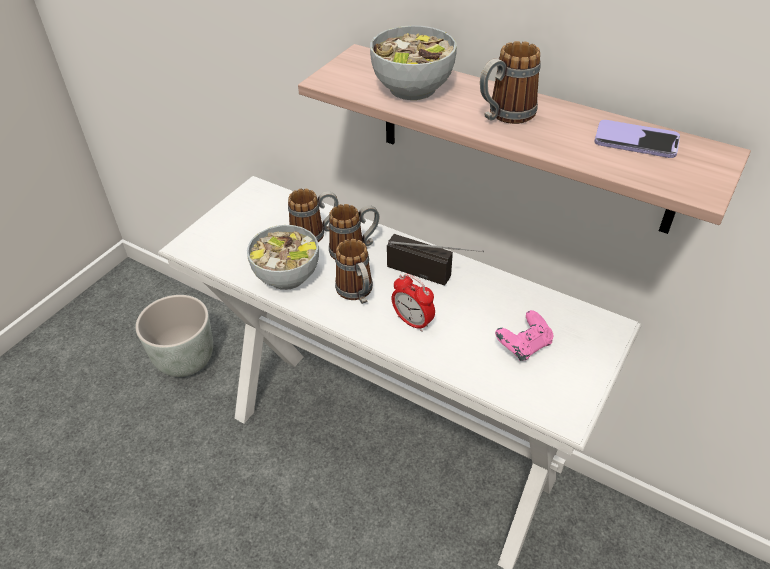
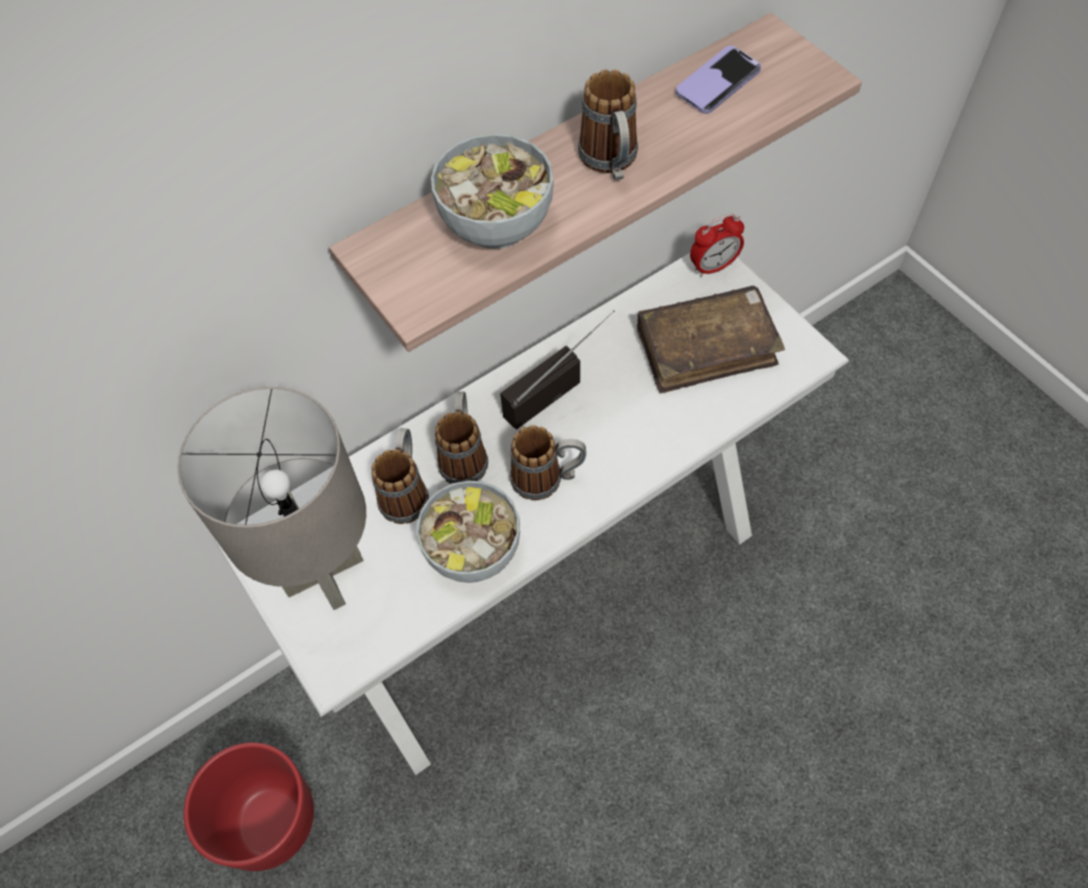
camera: 65 degrees left, 15 degrees up
(186, 359) = (270, 820): grey planter -> red planter
(244, 220) = (322, 573): none -> grey table lamp
(413, 322) = (622, 437): alarm clock -> alarm clock (713, 266)
(523, 346) = (706, 348): pink game controller -> brown book

